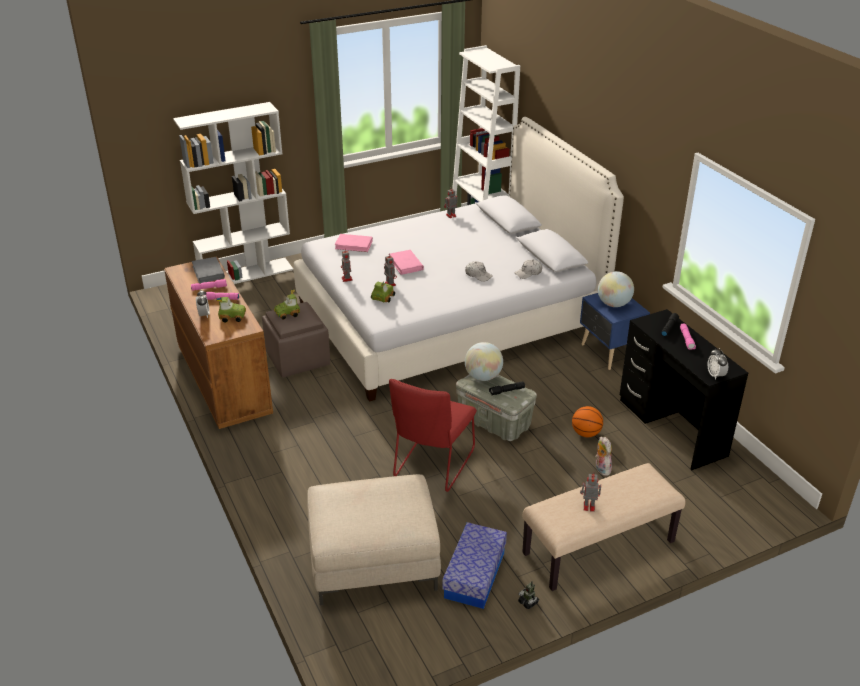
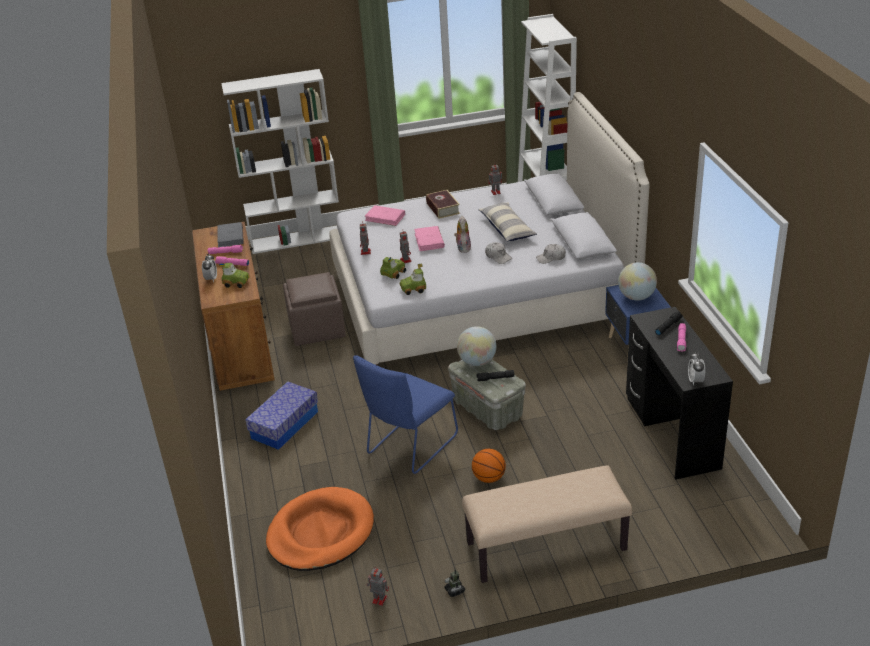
camera: 15 degrees right, 0 degrees up
(287, 314) = (305, 283): toy car -> toy car (413, 289)
(373, 562) = (320, 533): beige ottoman -> orange dog bed
(406, 233) = (443, 208): none -> book
(432, 466) = (410, 447): red chair -> blue chair
(474, 575) = (412, 558): storage box -> storage box (284, 425)
(476, 248) = (507, 229): none -> pillow
(586, 433) = (577, 430): basketball -> basketball (489, 478)
(588, 506) = (525, 501): toy robot -> toy robot (379, 599)
(601, 468) = (579, 467): plush toy -> plush toy (462, 248)

